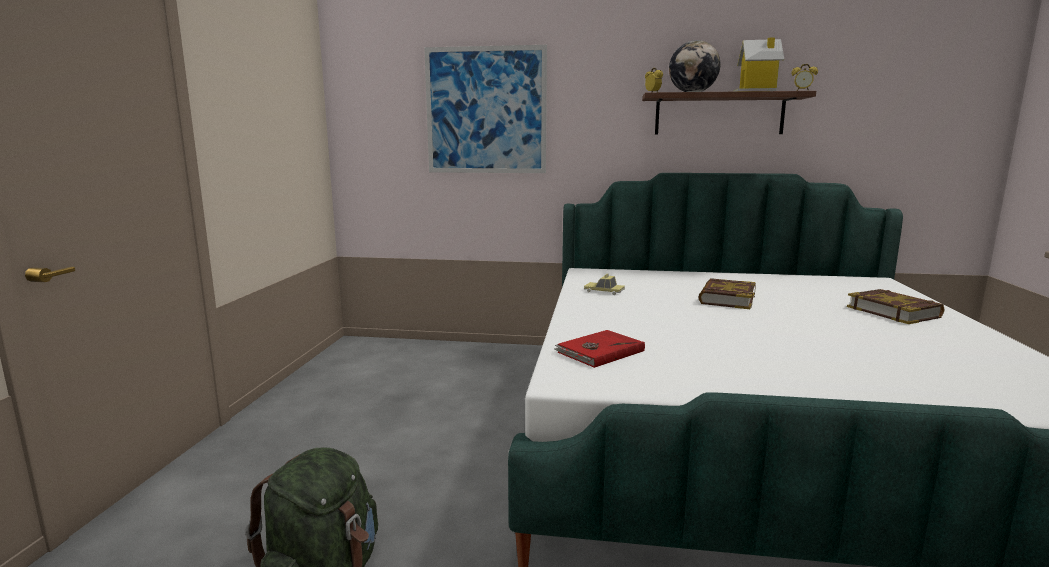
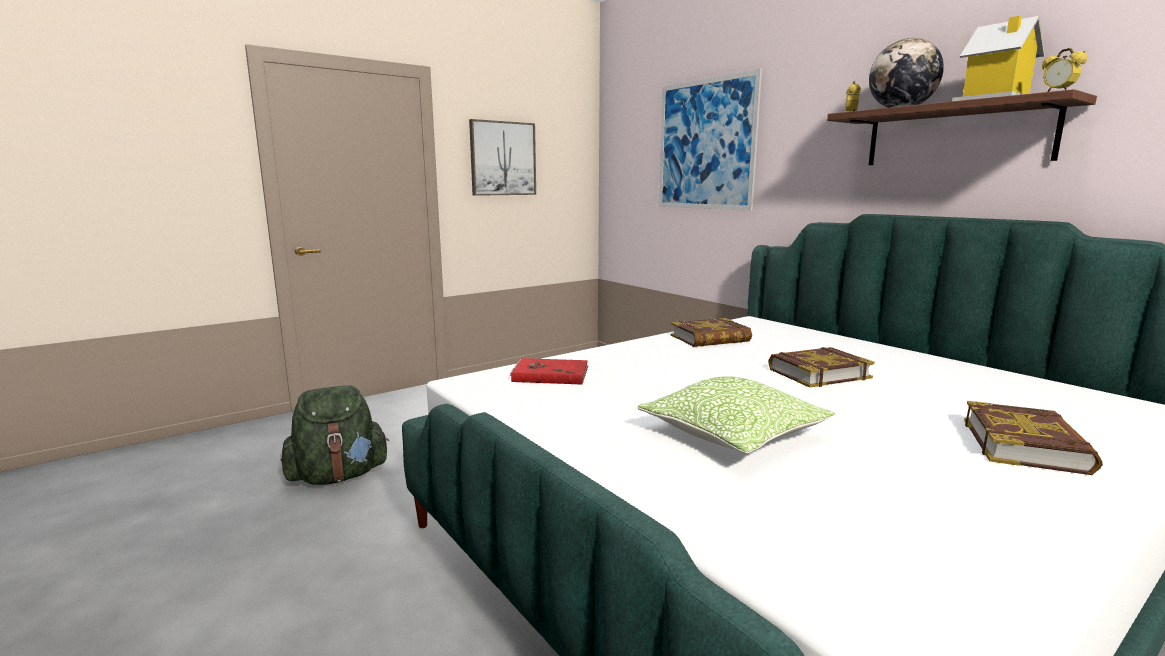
camera: 45 degrees right, 0 degrees up
(254, 118) = (503, 158): none -> picture
(604, 291) = (710, 339): toy car -> book
(811, 351) = (733, 434): none -> pillow

